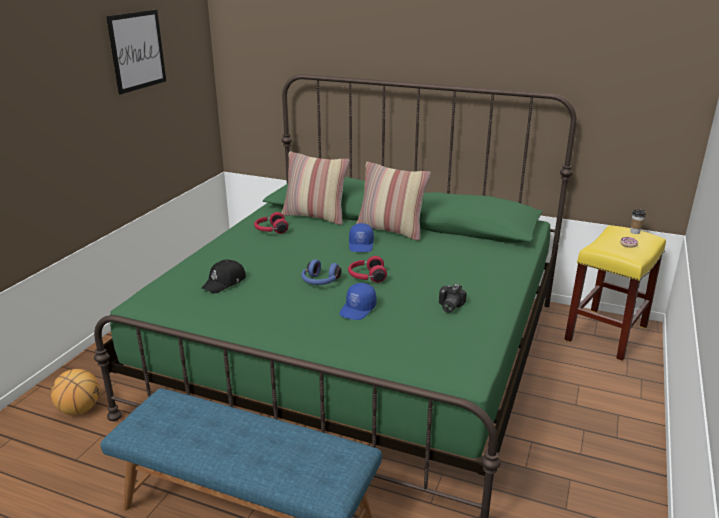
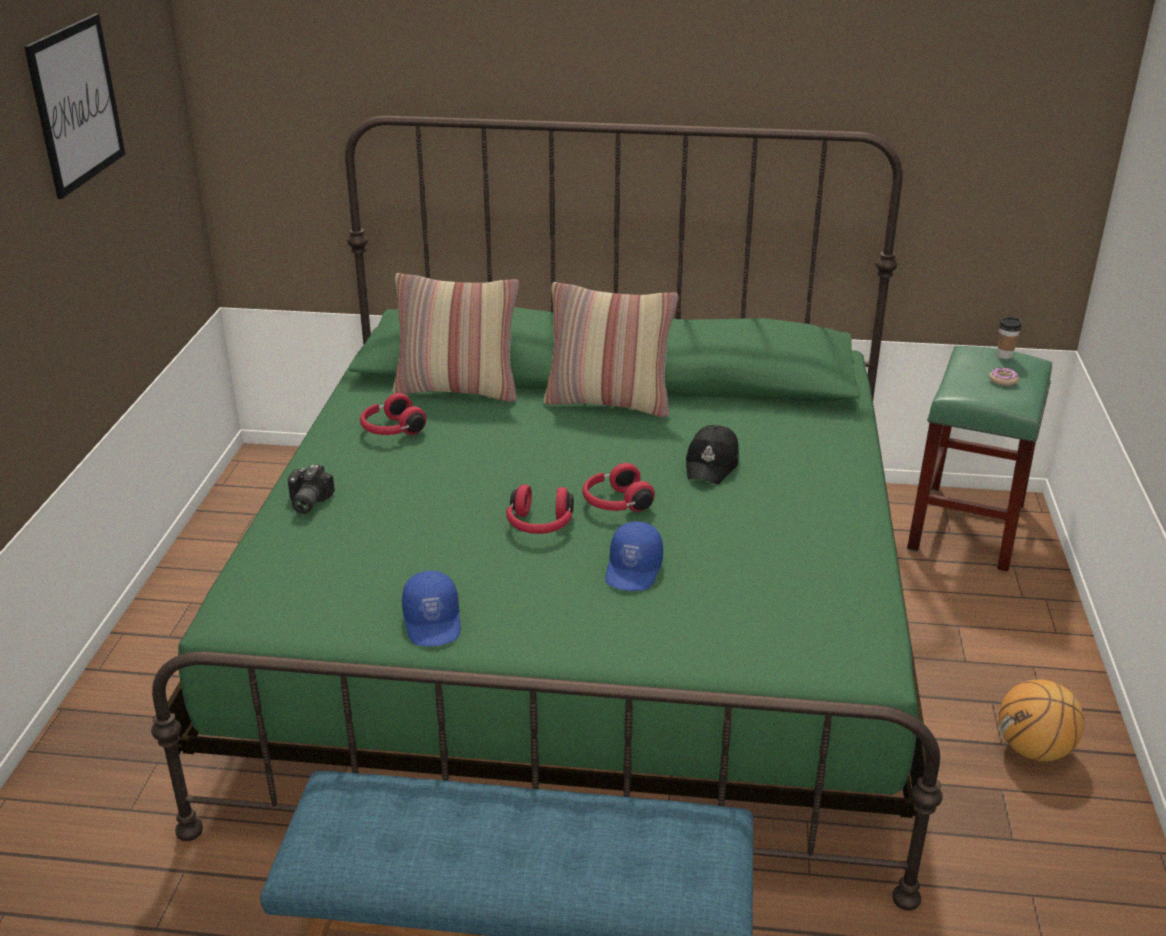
camera: 15 degrees left, 5 degrees up
(79, 409) = (112, 830): basketball -> basketball (1034, 750)
(224, 282) = (367, 552): black cap -> black cap (712, 464)
(320, 282) = (539, 525): blue headphones -> red headphones
(361, 245) = (573, 440): blue cap -> blue cap (433, 622)
(448, 306) = (780, 540): camera -> camera (306, 502)
(606, 333) = (966, 526): yellow stool -> green stool

